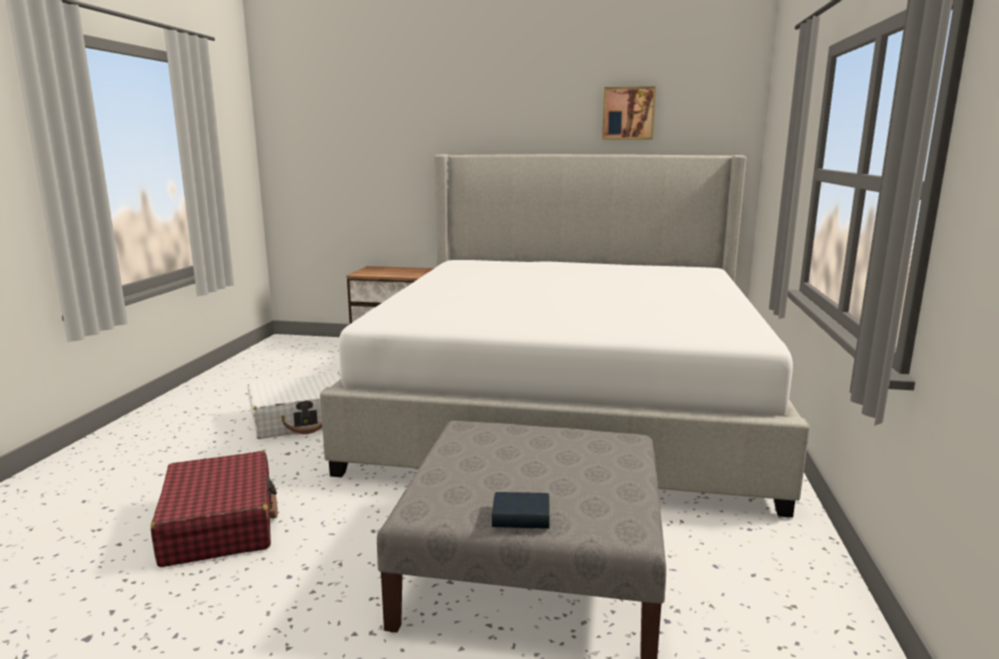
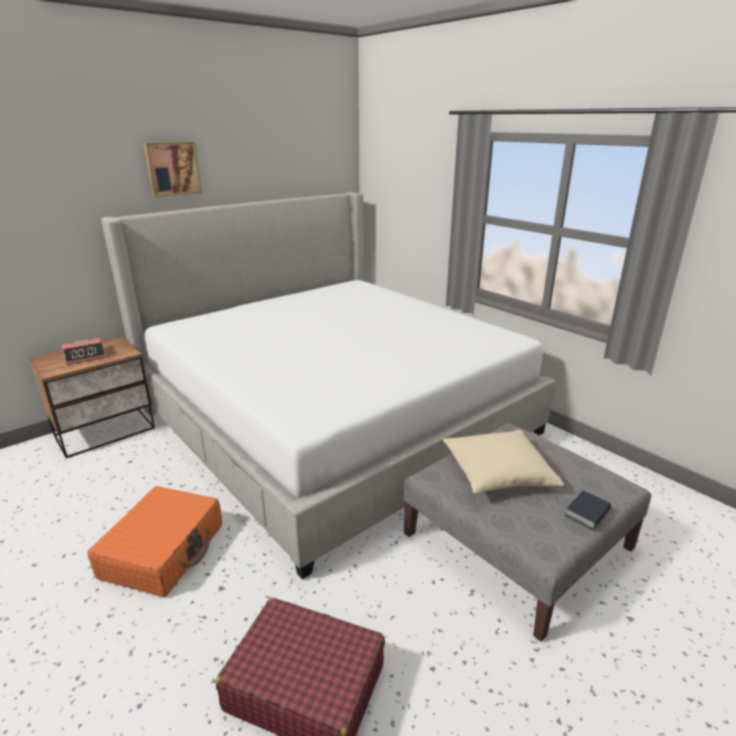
camera: 50 degrees left, 10 degrees up
(302, 419) = (164, 551): white suitcase -> orange suitcase
(393, 271) = (85, 356): none -> alarm clock
(519, 452) = (497, 473): none -> beige pillow
(628, 113) = (270, 162): picture -> picture (172, 168)

